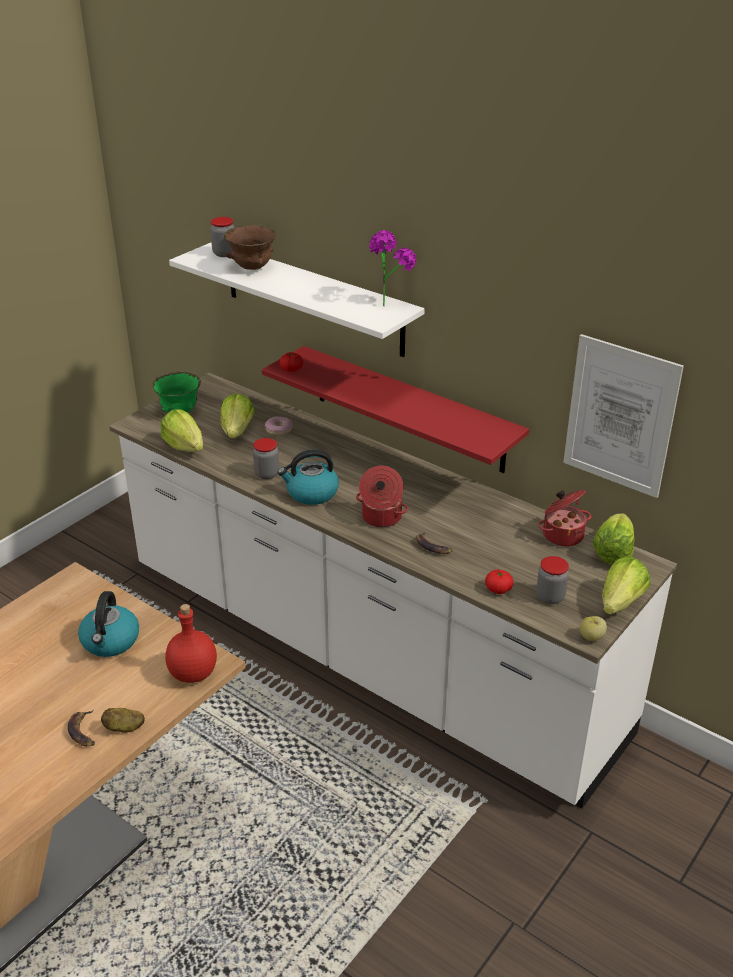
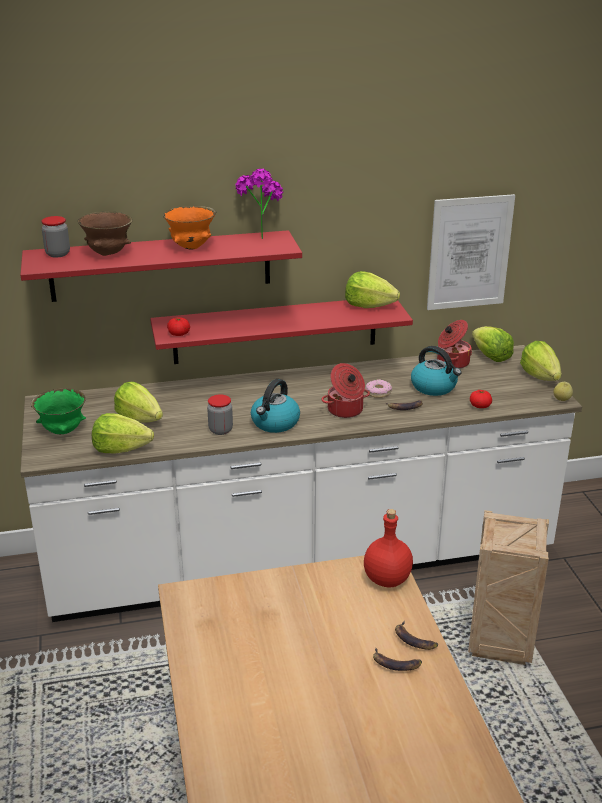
camera: 50 degrees left, 5 degrees down
(110, 641) = (297, 606): kettle -> kettle (434, 387)
(124, 728) = (414, 639): potato -> banana
(279, 429) = (168, 401): donut -> donut (378, 392)
(313, 298) = (161, 266): white shelf -> red shelf
(315, 289) = (191, 247): none -> orange bowl
(401, 843) = (499, 642): none -> crate
(483, 425) = (369, 305): none -> lettuce
(550, 597) = (508, 393): jar -> none

